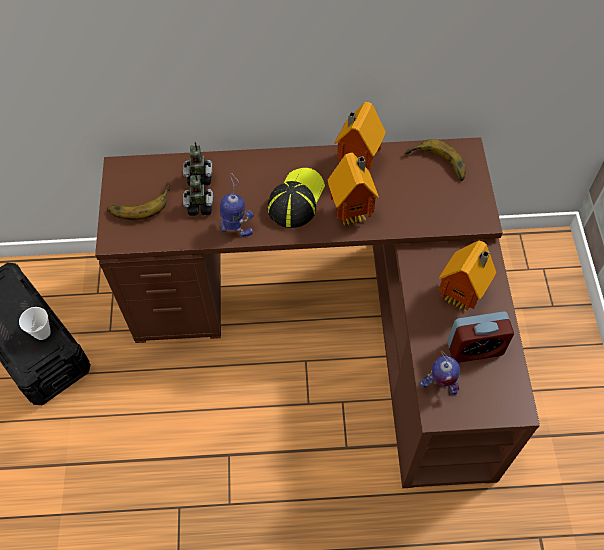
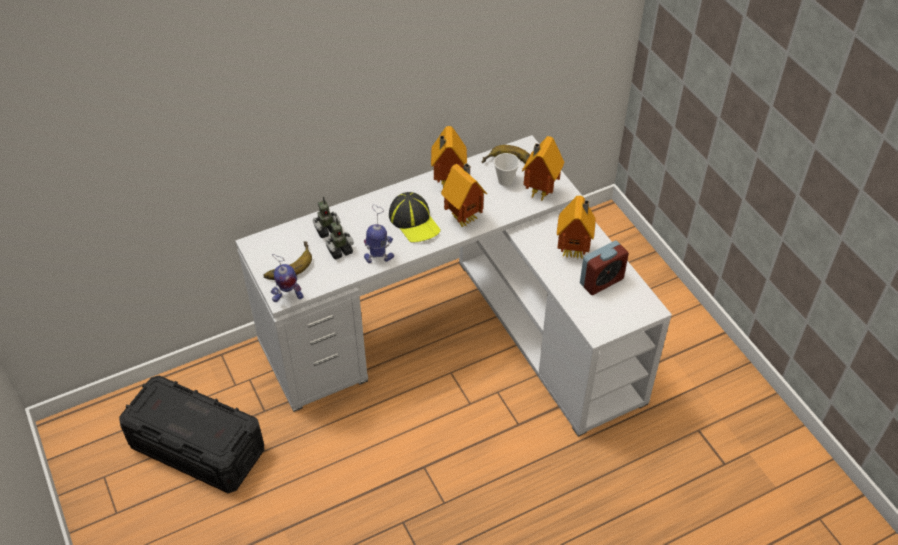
camera: 25 degrees left, 10 degrees down
(42, 332) = (219, 419): cup -> cup (505, 180)
(296, 199) = (414, 221): cap -> cap turned 150 degrees clockwise
(338, 321) = (462, 332): brown desk -> white desk
(438, 386) = (588, 314): toy robot -> toy robot (287, 297)
(453, 210) = (538, 192): none -> toy house

